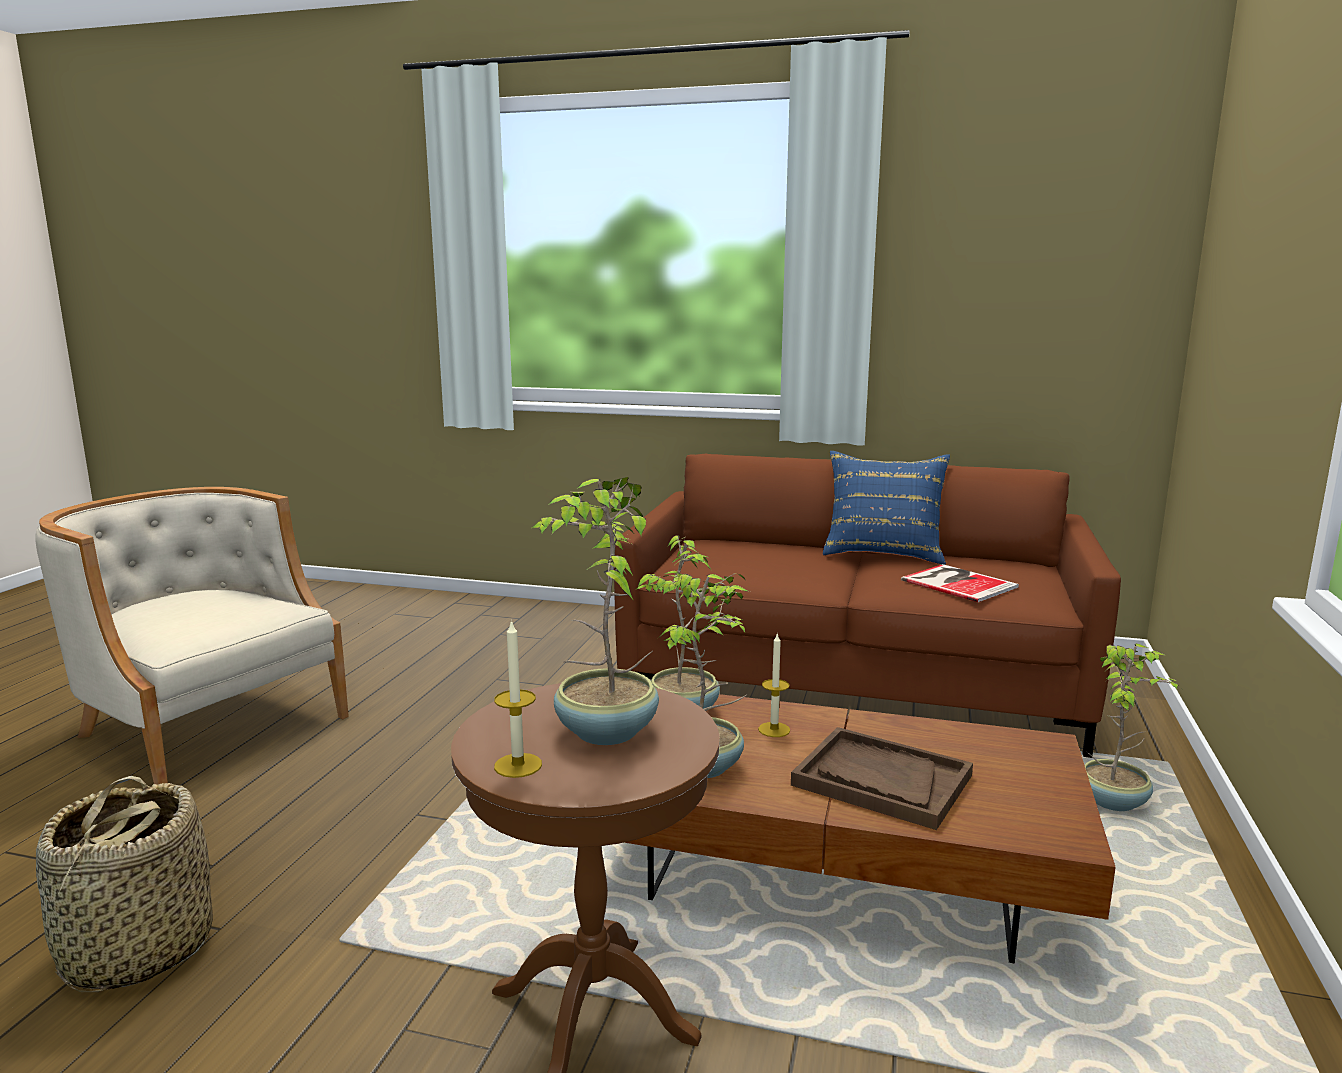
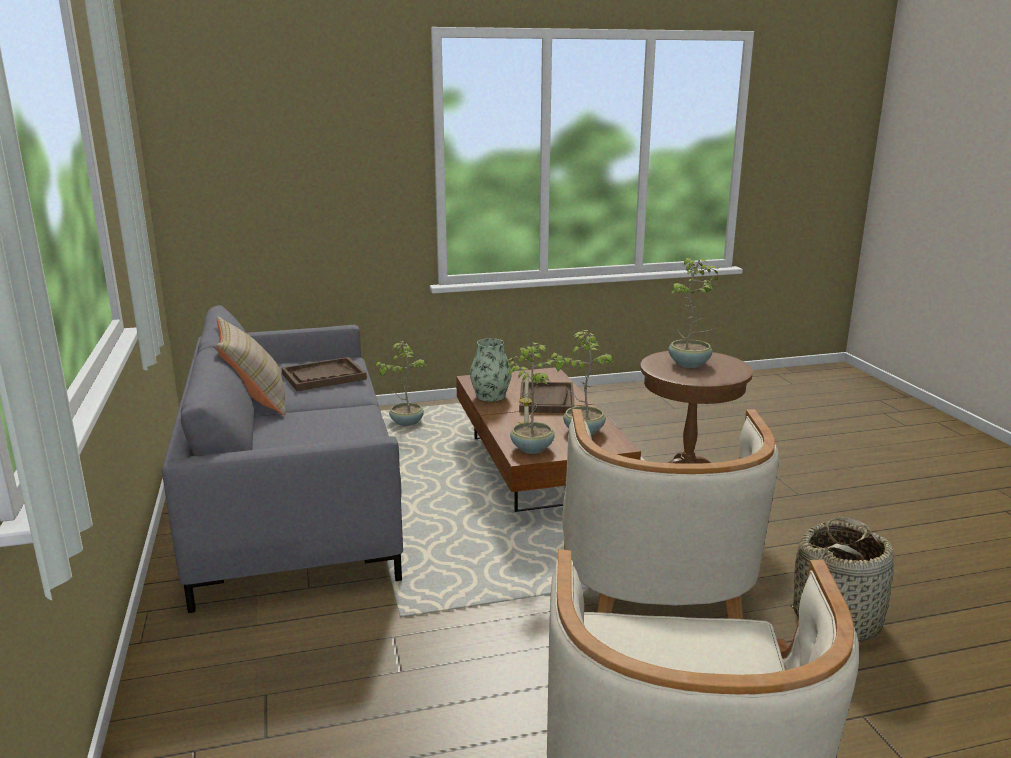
camera: 120 degrees left, 5 degrees up
(386, 823) = (655, 604): none -> beige armchair
(518, 765) = (733, 368): candle -> none
(851, 683) = (294, 501): brown sofa -> grey sofa
(883, 552) = (255, 402): blue pillow -> beige pillow
(936, 736) = (490, 396): none -> vase
(957, 582) = (323, 376): book -> brown tray

